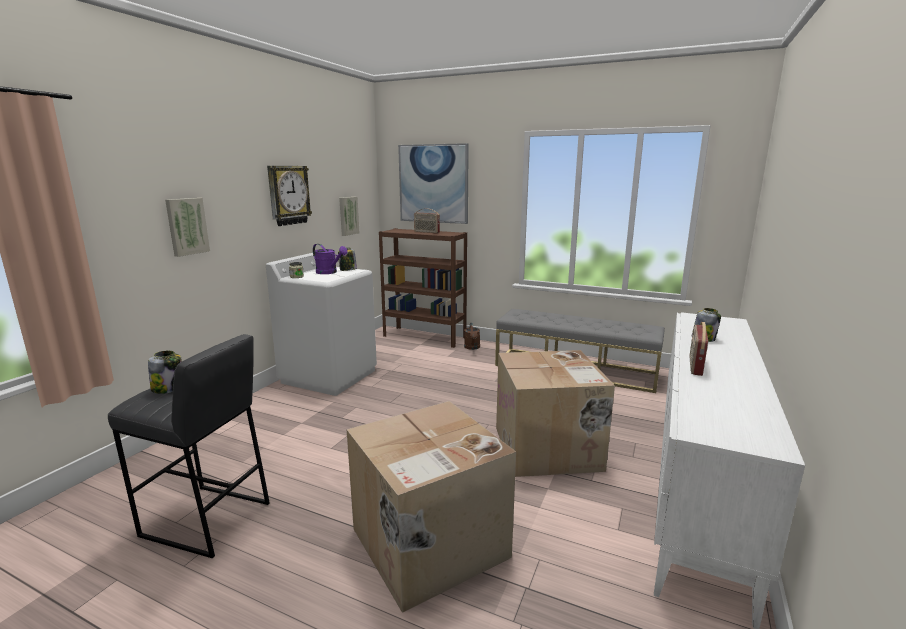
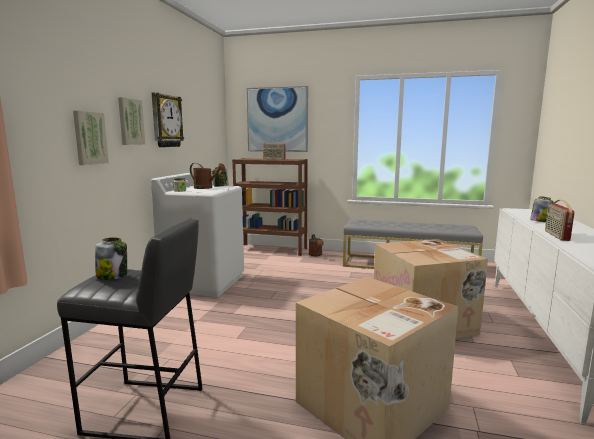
camera: 10 degrees left, 5 degrees down
(329, 272) = (206, 188): purple watering can -> brown watering can
(348, 216) = (207, 145): picture -> picture (130, 122)

